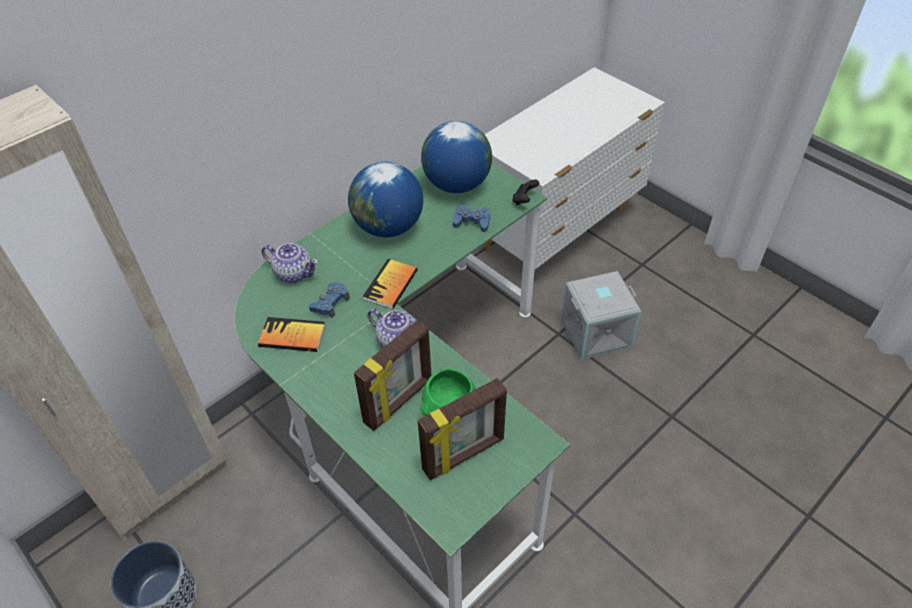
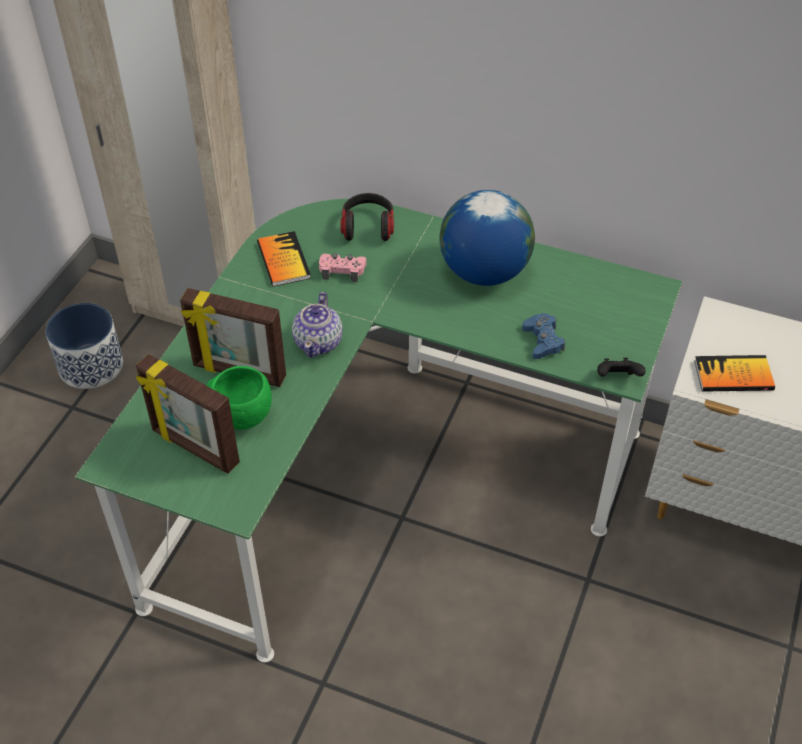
camera: 65 degrees right, 0 degrees up
(293, 273) = (368, 226): teapot -> headphones
(330, 303) = (342, 270): blue game controller -> pink game controller
(390, 285) = (396, 307): book -> book (733, 375)
(456, 184) = (599, 305): globe -> none
(595, 331) = (619, 623): grey storage box -> none

